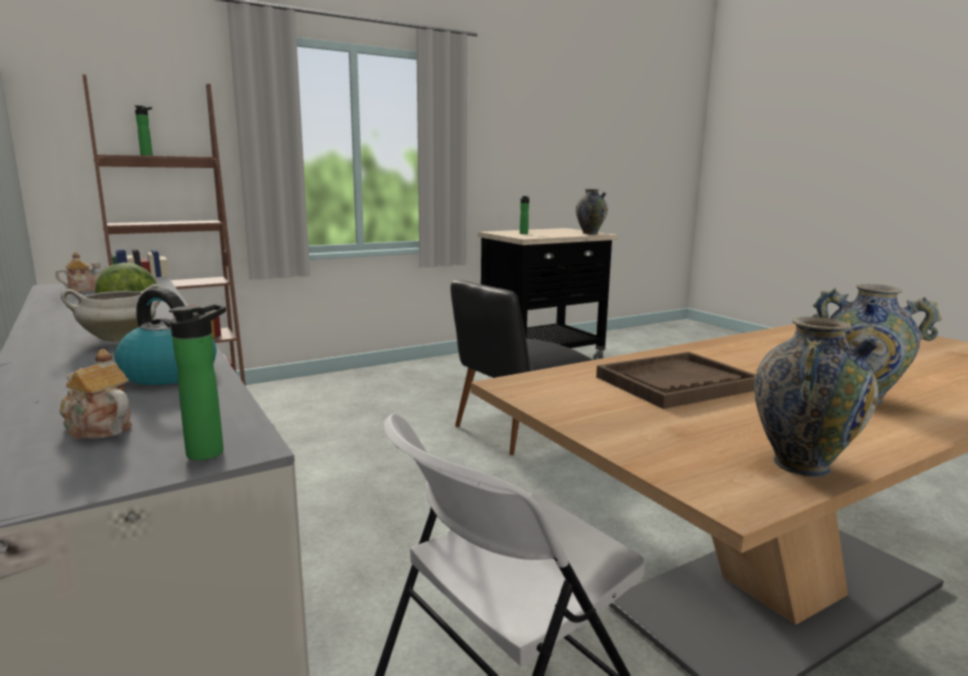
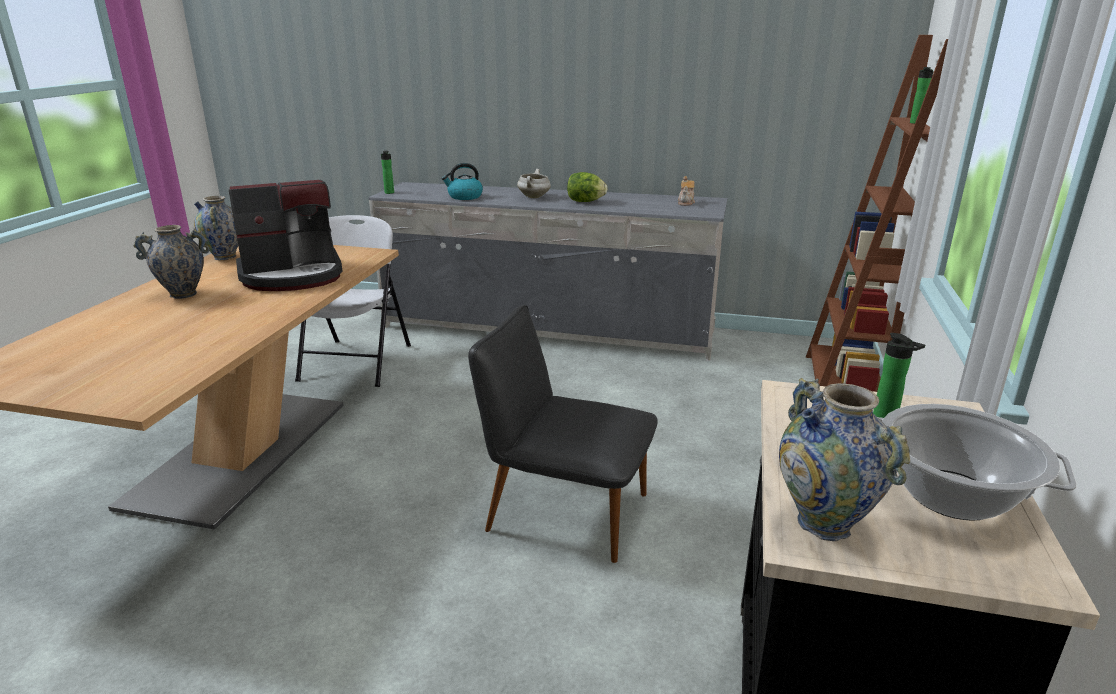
camera: 135 degrees right, 10 degrees up
(98, 427) = (432, 189): teapot -> none
(520, 427) = (568, 511): black chair -> black chair turned 75 degrees counterclockwise
(546, 231) = (951, 495): none -> cooking pot
(676, 383) = (292, 275): brown tray -> coffee machine

